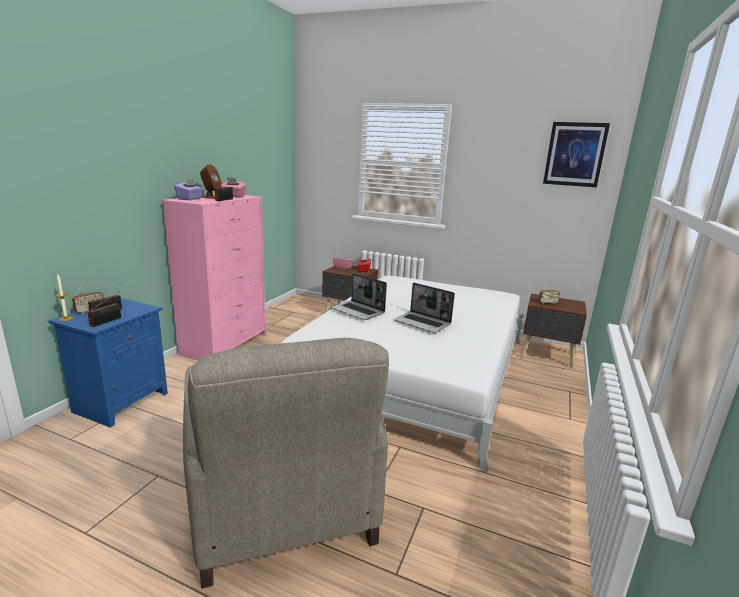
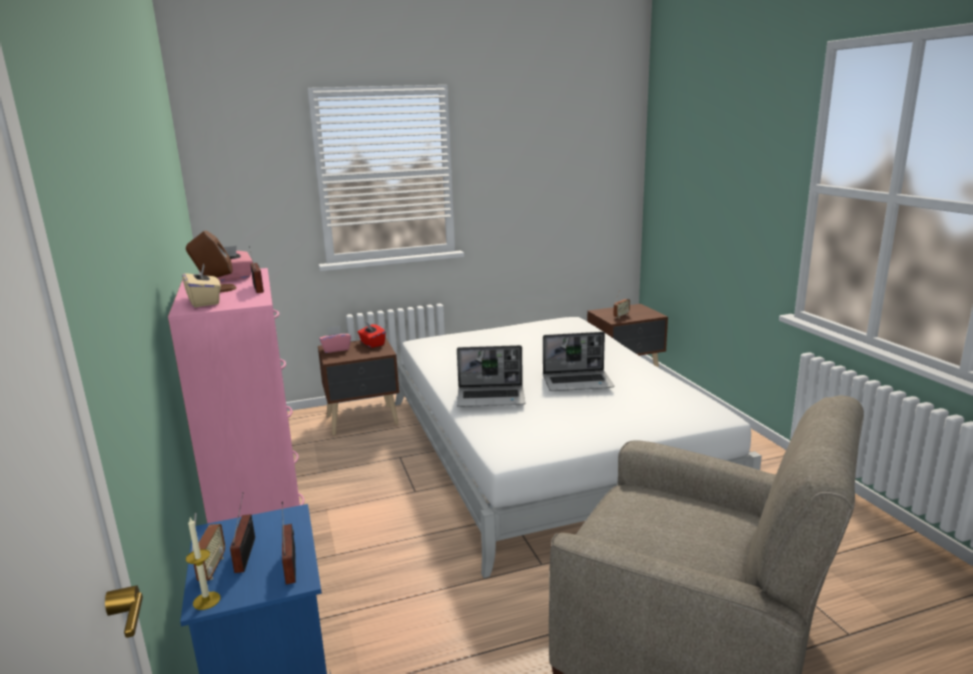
camera: 40 degrees left, 0 degrees up
(190, 199) = (204, 301): purple tissue box -> beige tissue box
(575, 154) = (599, 138): picture -> none

